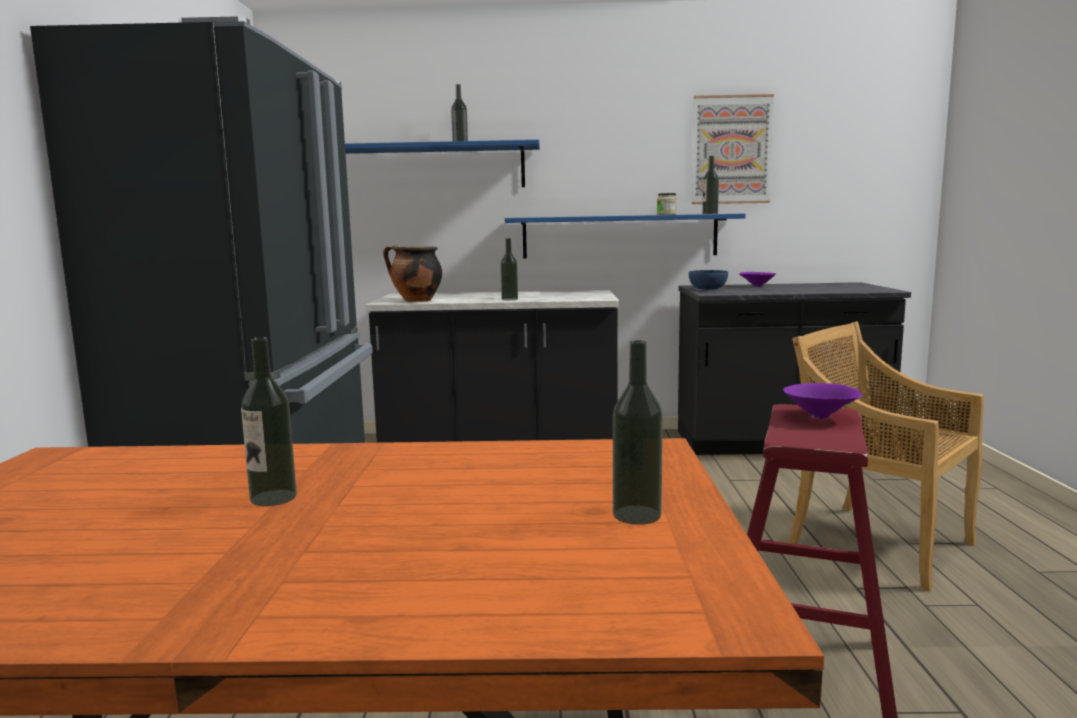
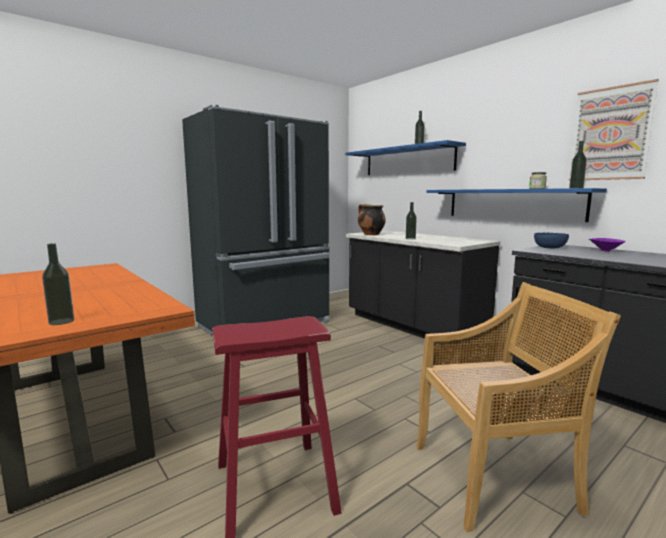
camera: 50 degrees right, 0 degrees up
(273, 498) = (71, 287): bottle -> none
(821, 417) = (291, 327): purple bowl -> none
(877, 544) = (495, 476): beige chair -> beige chair turned 75 degrees clockwise

